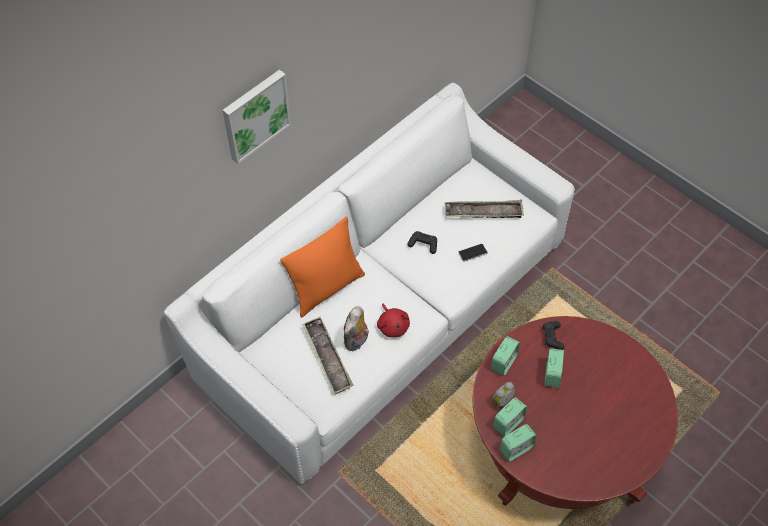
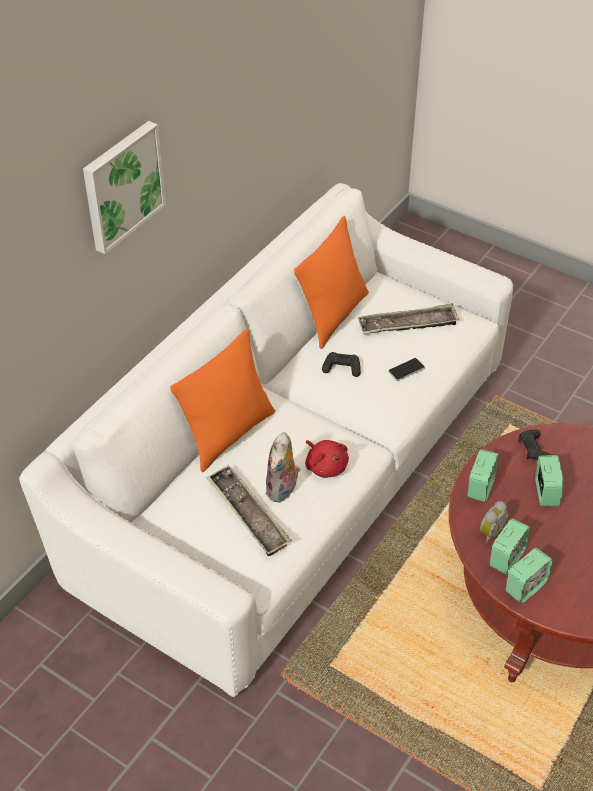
camera: 10 degrees left, 10 degrees down
(427, 196) = (333, 316): none -> orange pillow

